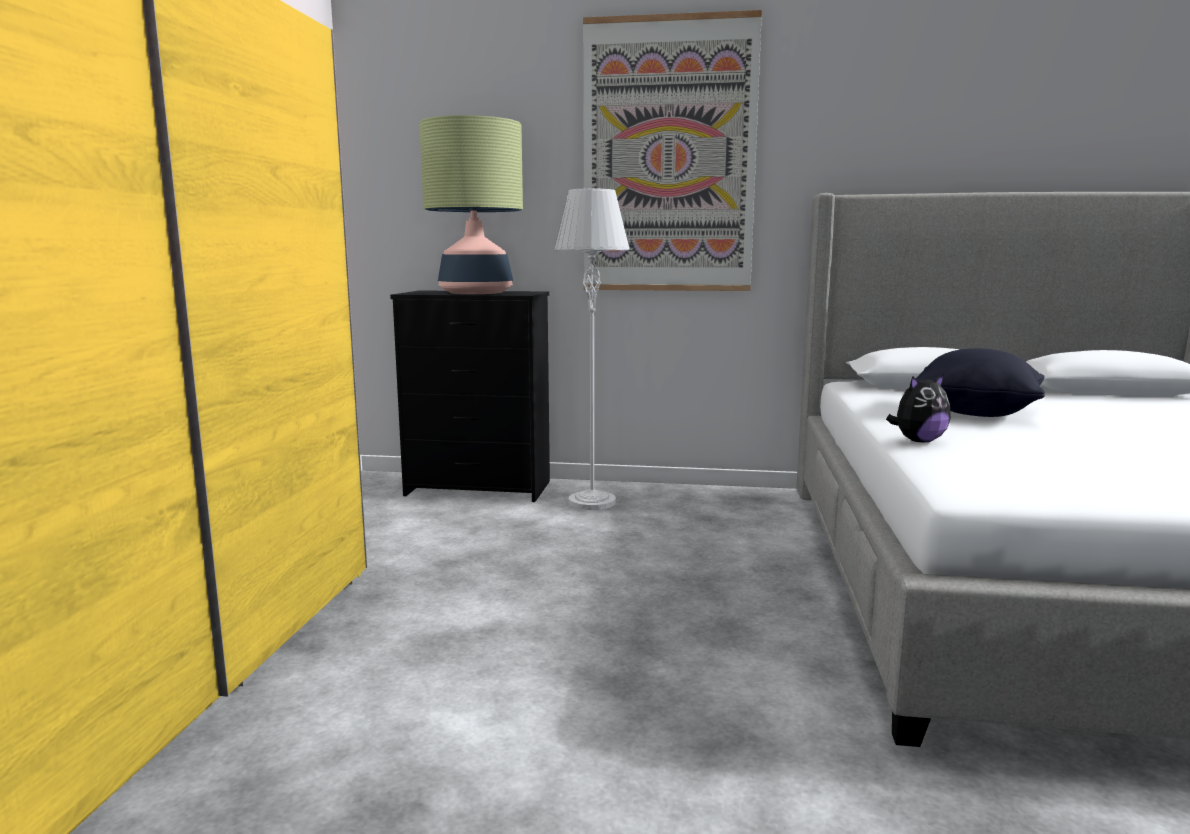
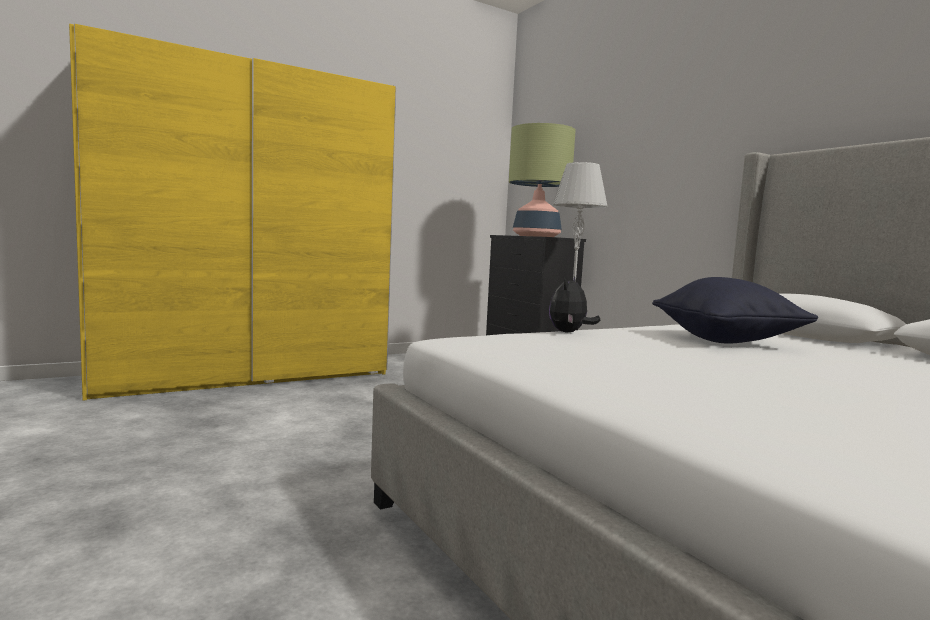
camera: 50 degrees right, 5 degrees down
(668, 157) = (665, 138): picture -> none
(918, 441) = (569, 332): plush toy -> plush toy turned 90 degrees clockwise

